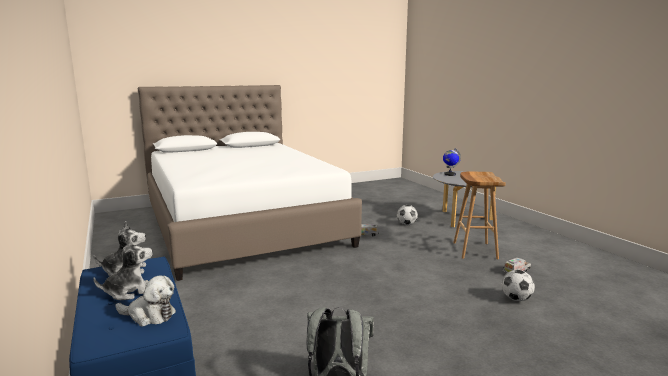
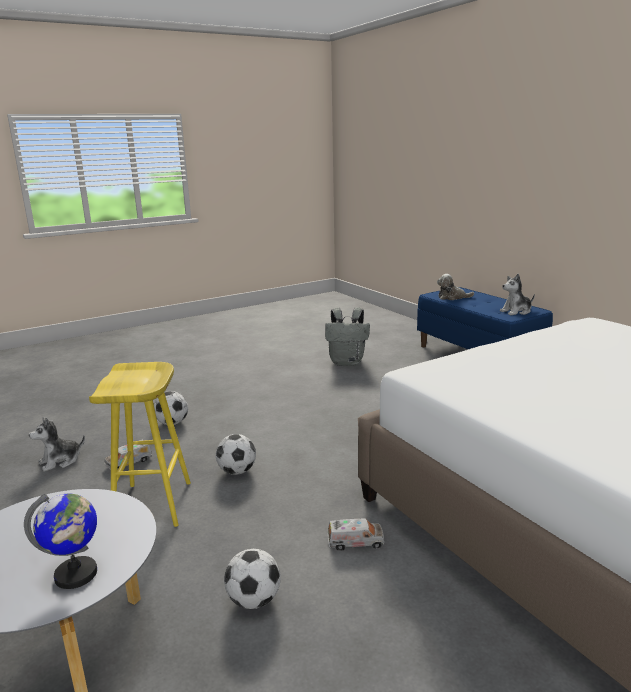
camera: 175 degrees right, 5 degrees up
(129, 292) = (486, 304): plush toy -> plush toy (60, 461)
(435, 262) = (237, 471): none -> football
(474, 250) = (153, 505): brown stool -> yellow stool

